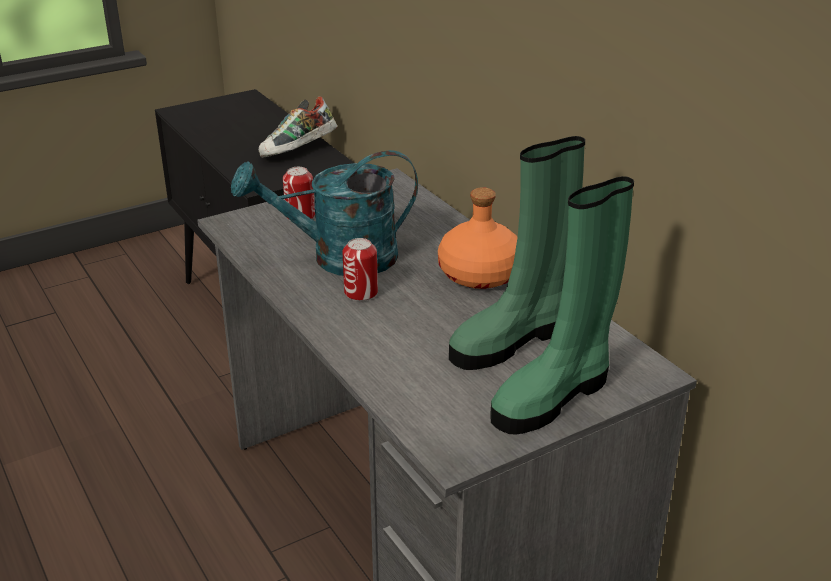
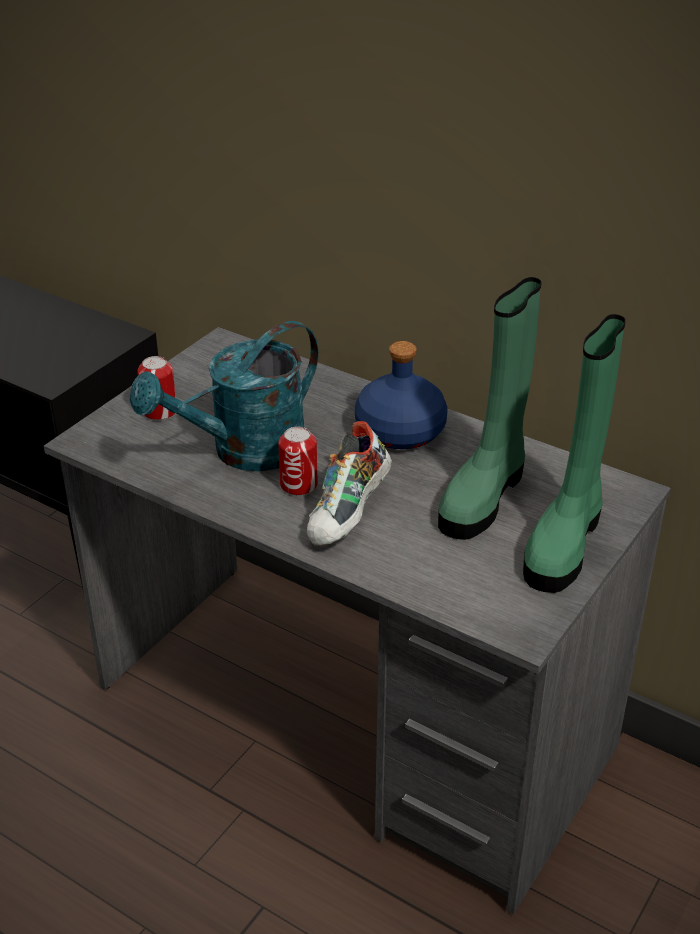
camera: 25 degrees left, 5 degrees up
(298, 151) = (65, 327): shoe -> shoe (349, 514)
(478, 274) = (399, 432): orange bottle -> blue bottle

